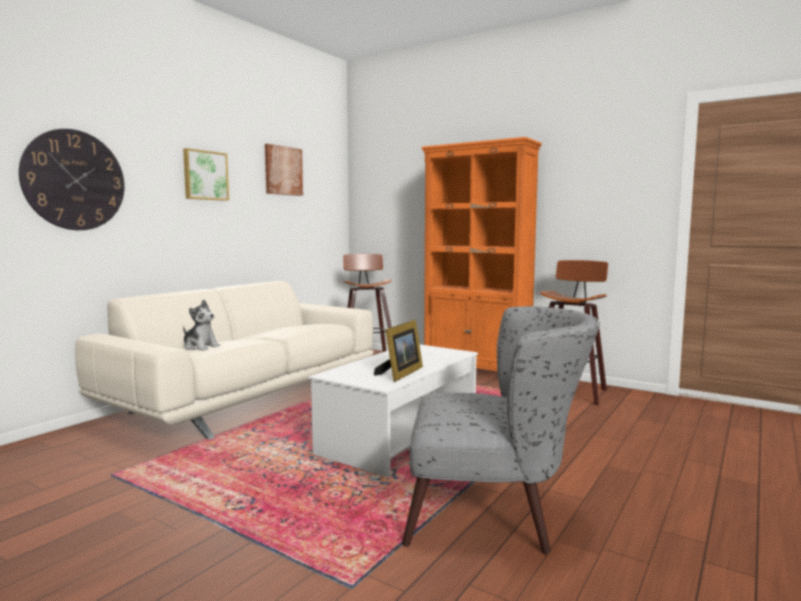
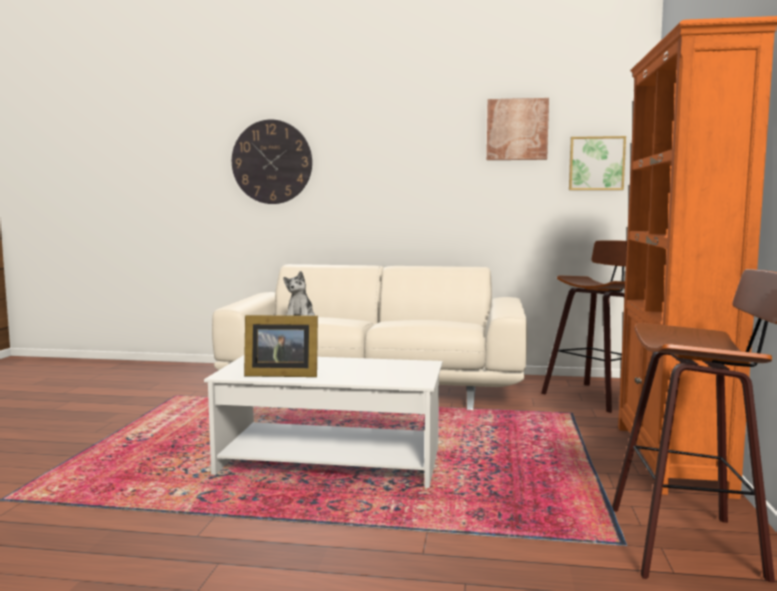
camera: 65 degrees right, 0 degrees up
(205, 175) = (400, 146): picture -> picture (596, 163)
(494, 513) = (143, 538): grey armchair -> none

